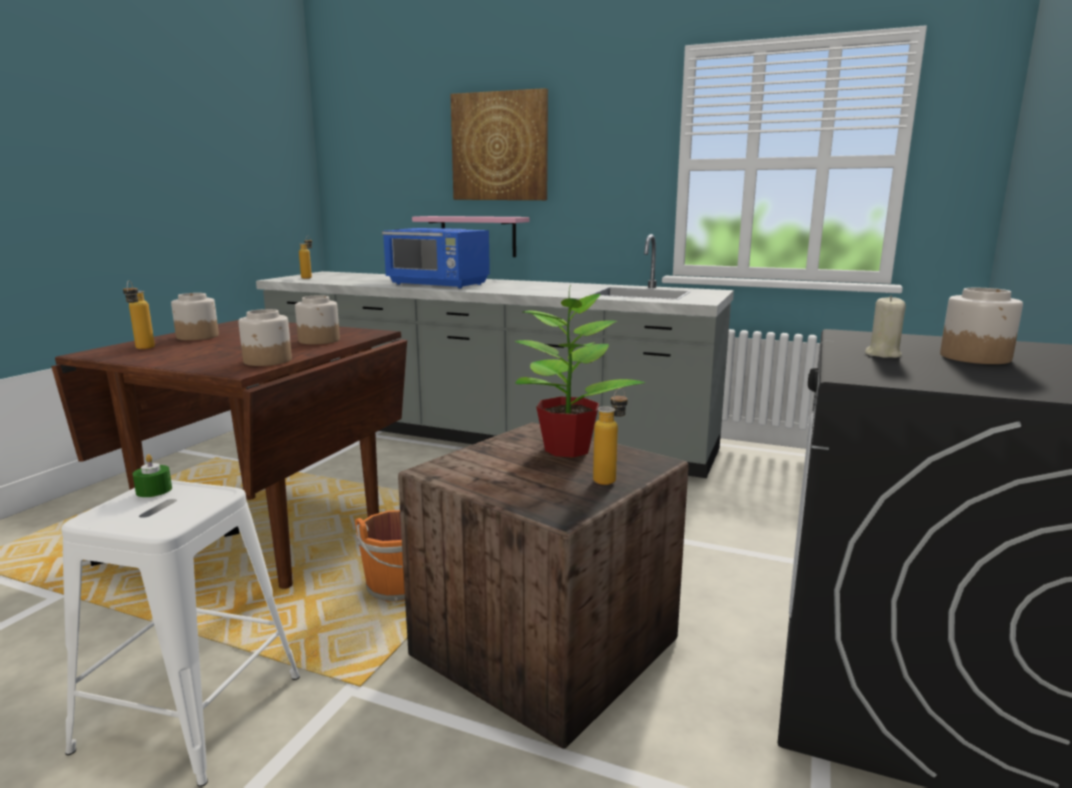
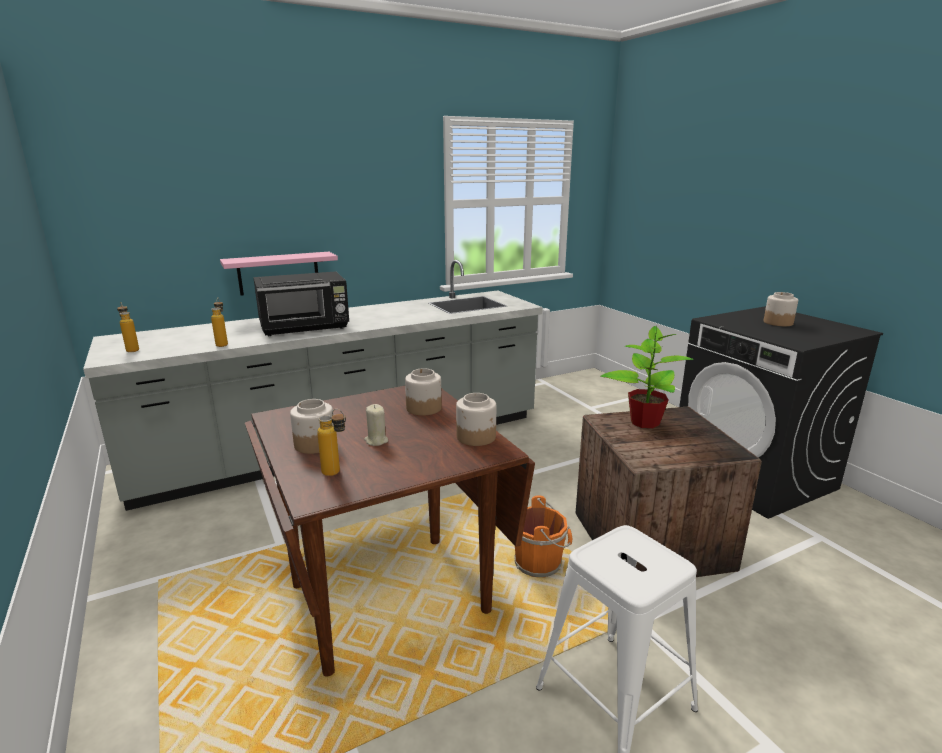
camera: 50 degrees left, 5 degrees up
(154, 490) = (599, 557): green candle -> none
(438, 284) = (305, 328): blue microwave -> black microwave
(500, 147) = (294, 190): picture -> none
(610, 478) = (698, 428): bottle -> bottle (223, 344)
(882, 354) = (761, 329): beige candle -> beige candle (376, 441)

